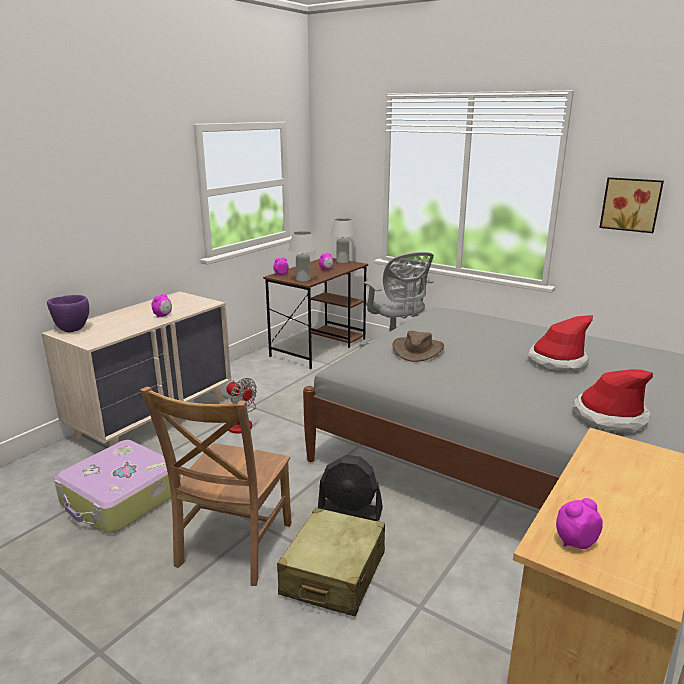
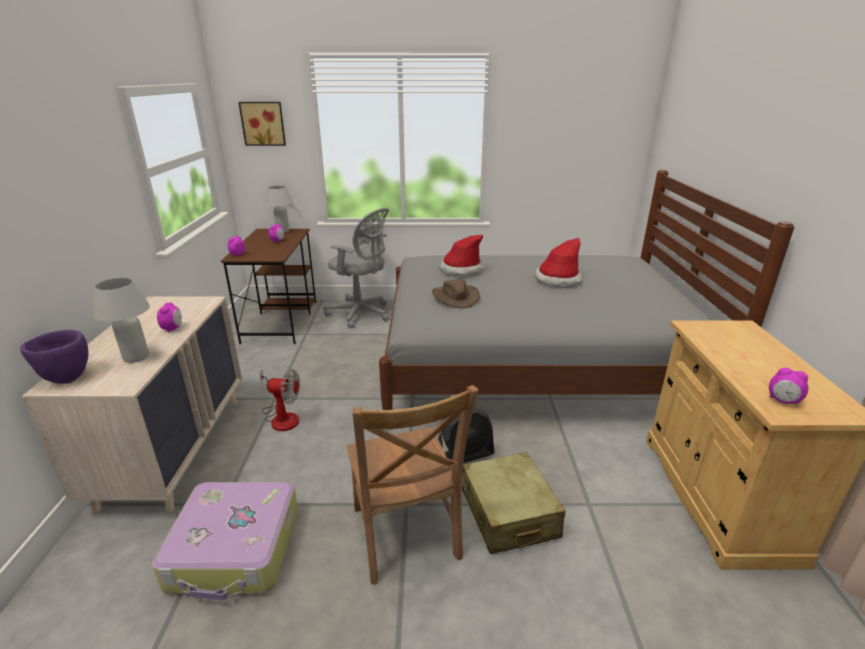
camera: 35 degrees left, 5 degrees up
(303, 280) = (270, 256): white table lamp -> white table lamp (136, 357)
(574, 541) = (783, 401): alarm clock -> alarm clock turned 90 degrees counterclockwise
(609, 416) = (638, 310): hat -> hat (461, 270)
(631, 204) = (543, 147): picture -> picture (263, 123)

